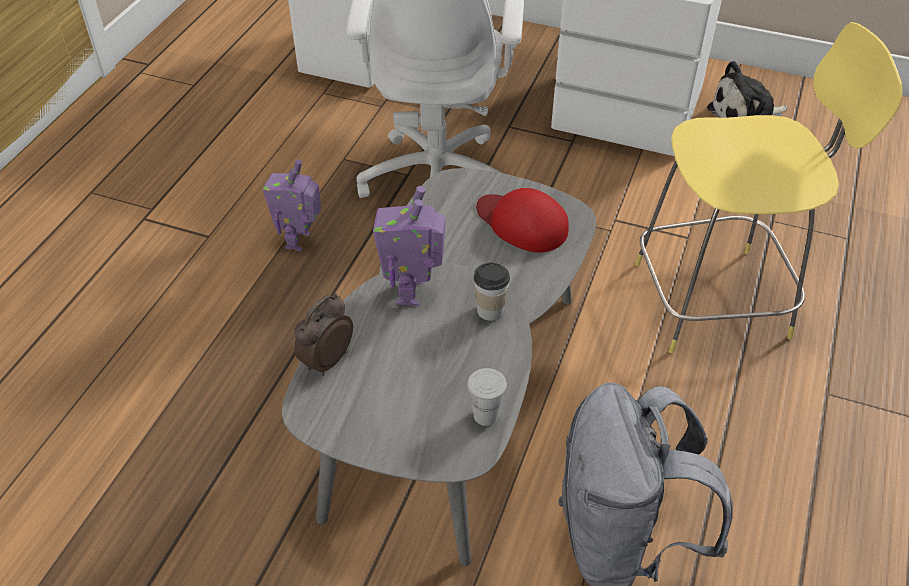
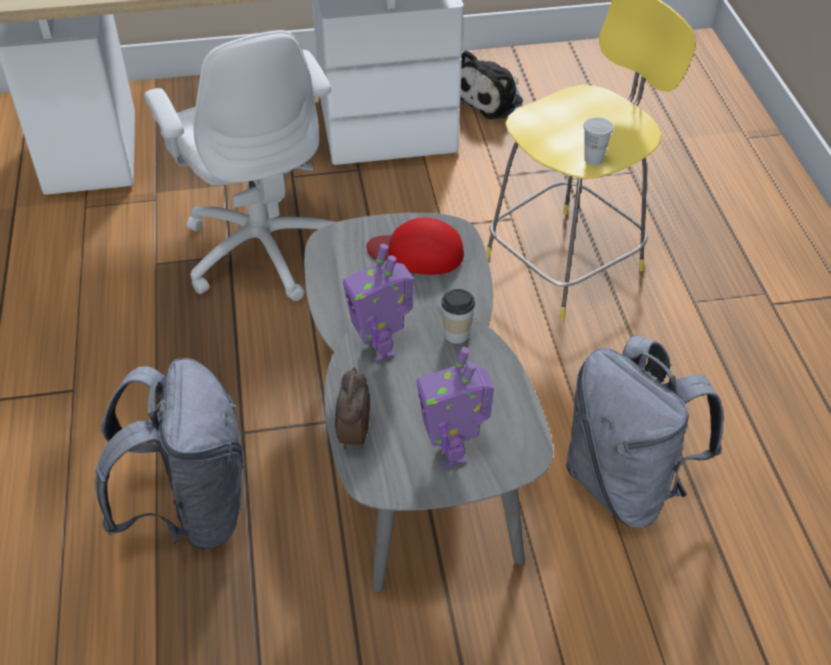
camera: 30 degrees left, 0 degrees up
(223, 375) = (191, 510): none -> grey backpack
(300, 241) = (171, 357): toy robot -> toy robot (452, 449)
(485, 415) = (518, 419): white cup -> white cup (593, 159)

